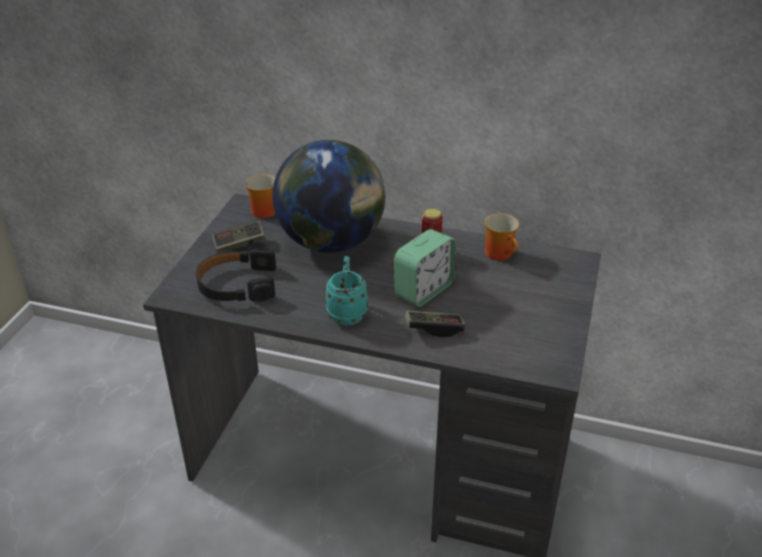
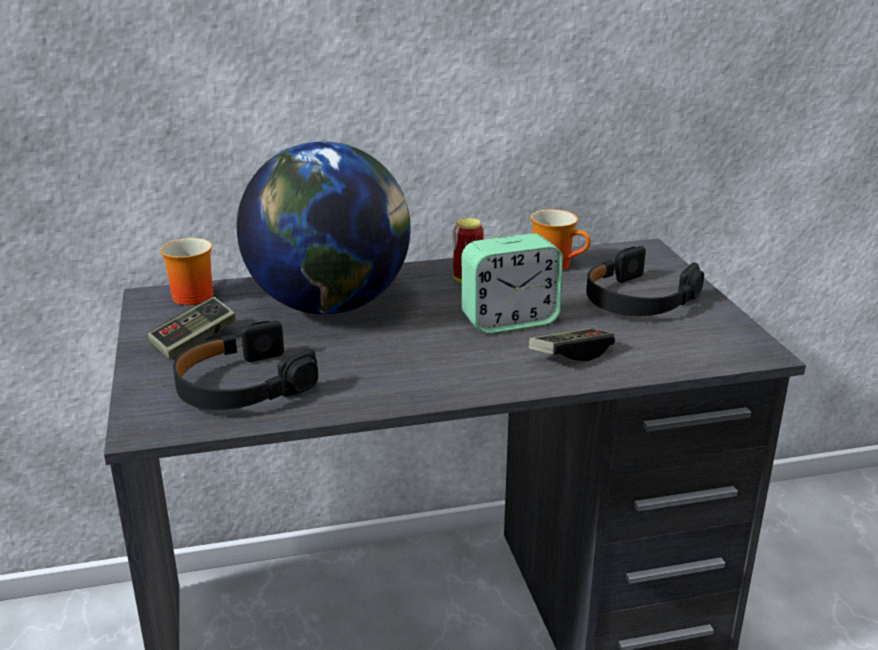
camera: 30 degrees left, 10 degrees down
(347, 311) = (438, 370): turquoise mug -> none
(424, 290) = (509, 321): alarm clock -> alarm clock turned 60 degrees clockwise
(523, 301) = (637, 300): none -> black headphones

